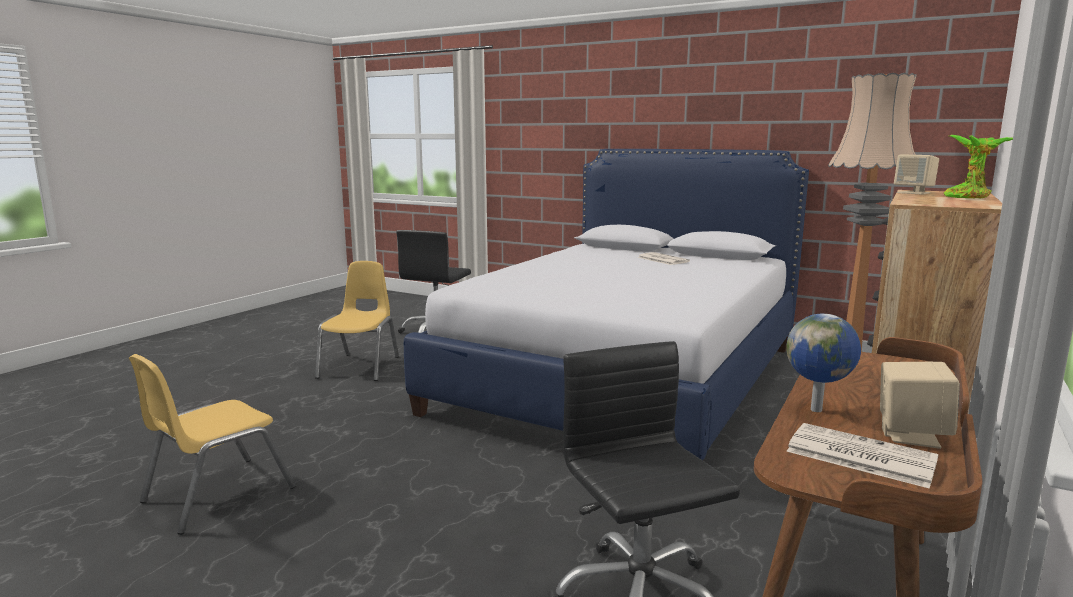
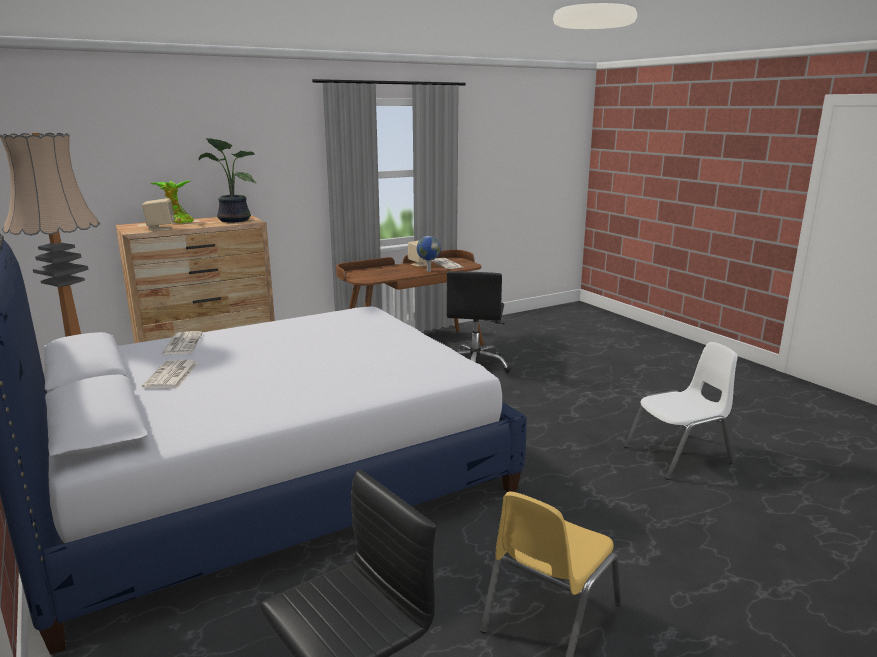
camera: 150 degrees left, 5 degrees up
(217, 494) = (679, 456): yellow chair -> white chair
(727, 269) = (182, 344): none -> newspaper
(940, 202) = (232, 220): none -> potted plant

